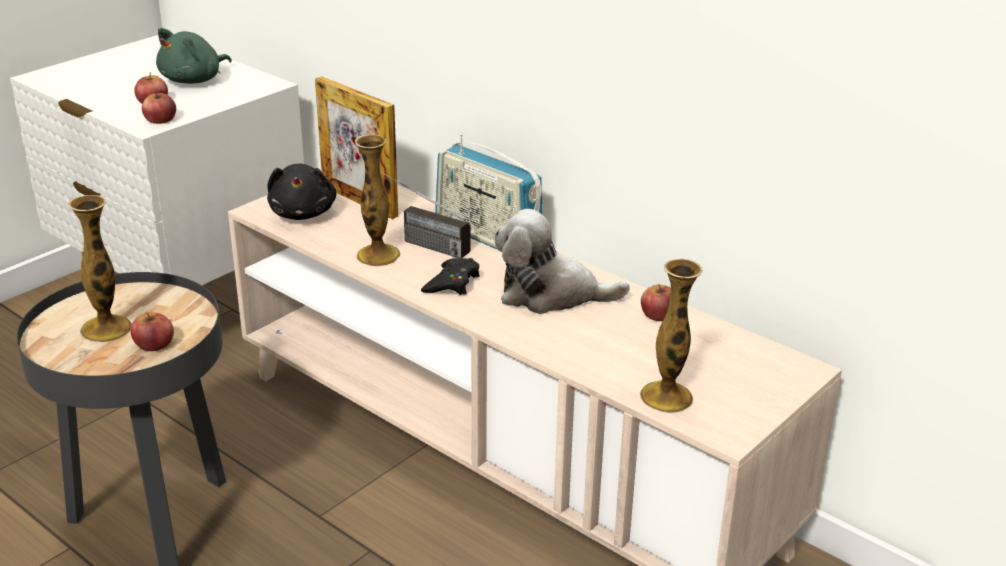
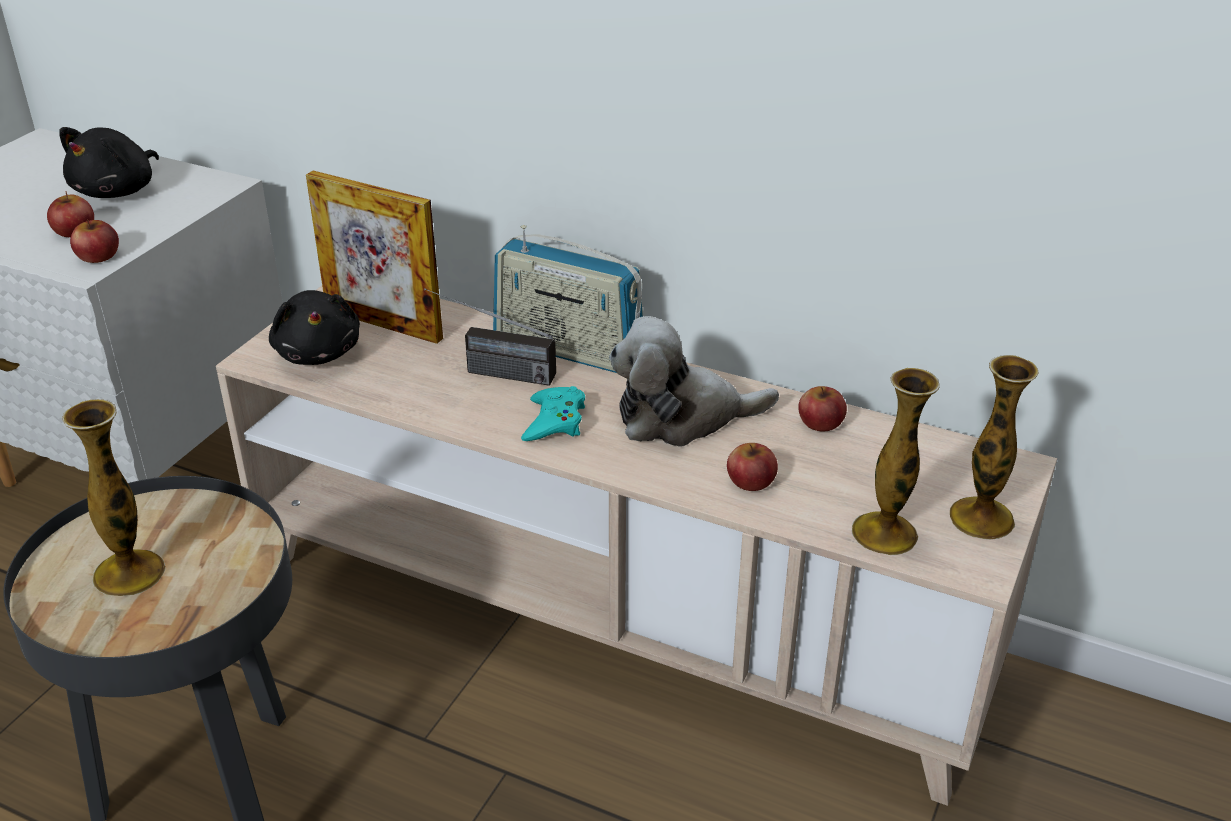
camera: 15 degrees left, 5 degrees up
(154, 344) = (207, 584): apple -> apple (751, 481)
(194, 80) = (118, 191): green plush toy -> black plush toy
(378, 255) = (443, 397): vase -> vase (981, 518)
(452, 283) = (554, 421): black game controller -> turquoise game controller

